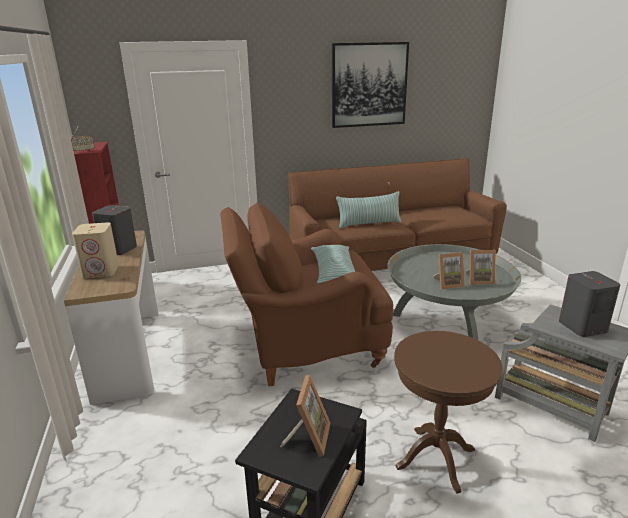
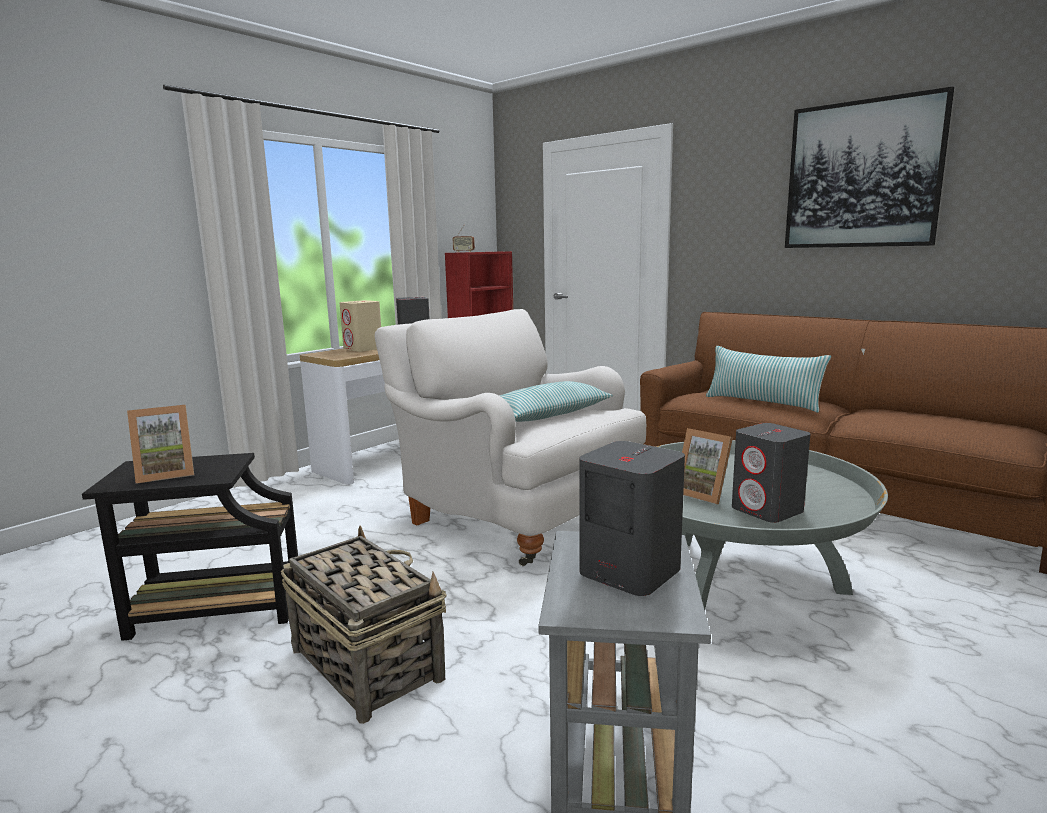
camera: 55 degrees right, 10 degrees down
(304, 345) = (514, 515): brown armchair -> white armchair
(435, 458) = (365, 662): brown side table -> basket
(479, 280) = (767, 510): picture frame -> grey speaker

